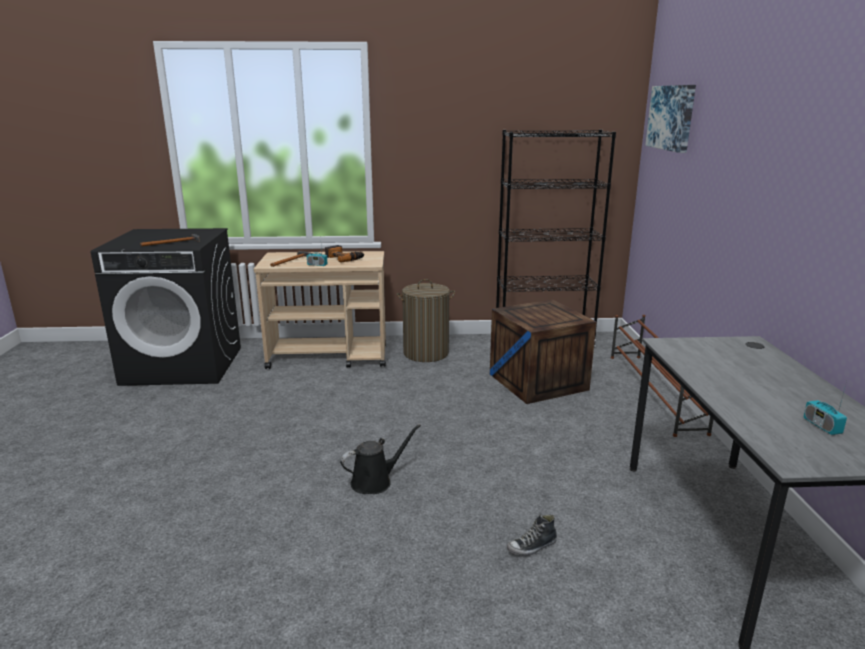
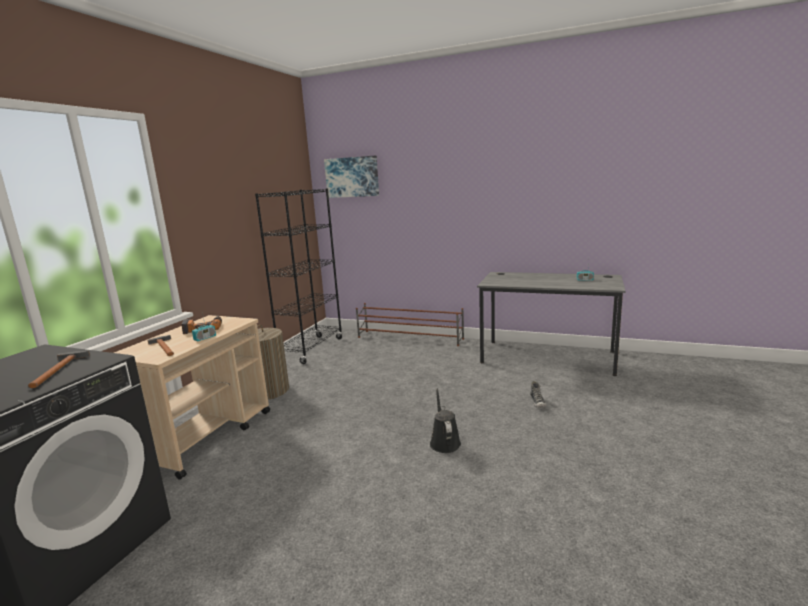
camera: 65 degrees left, 5 degrees down
(538, 382) = (364, 363): crate -> none

